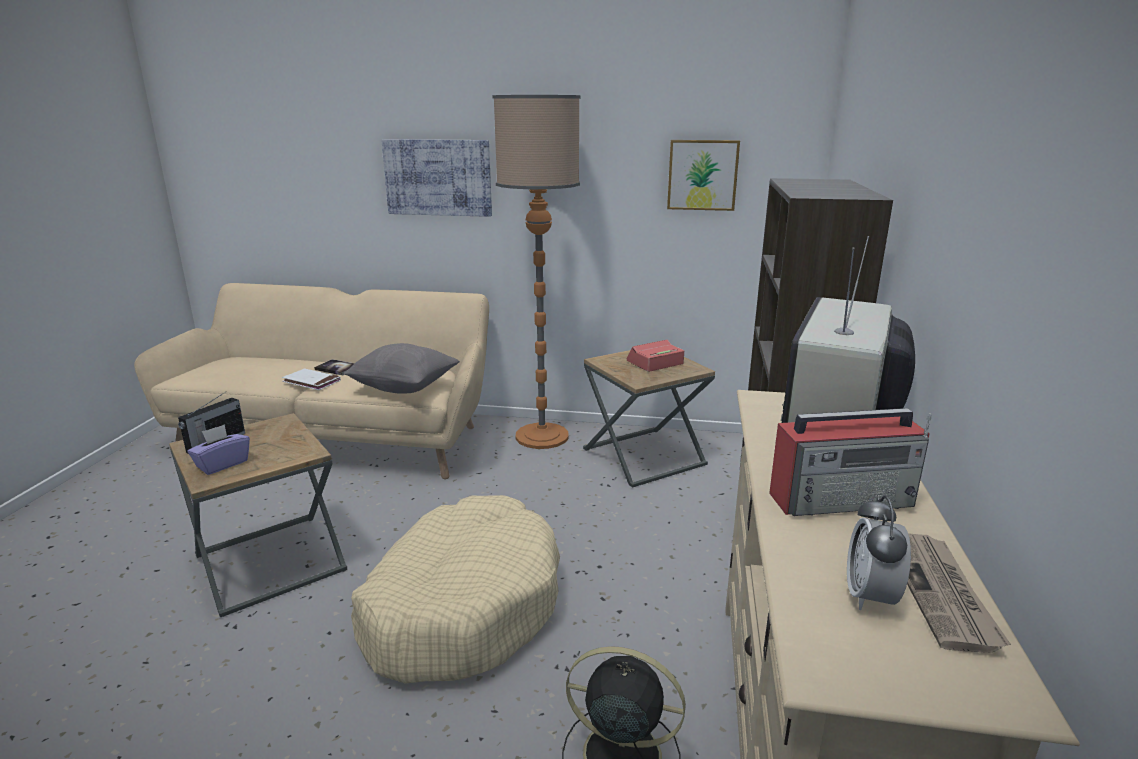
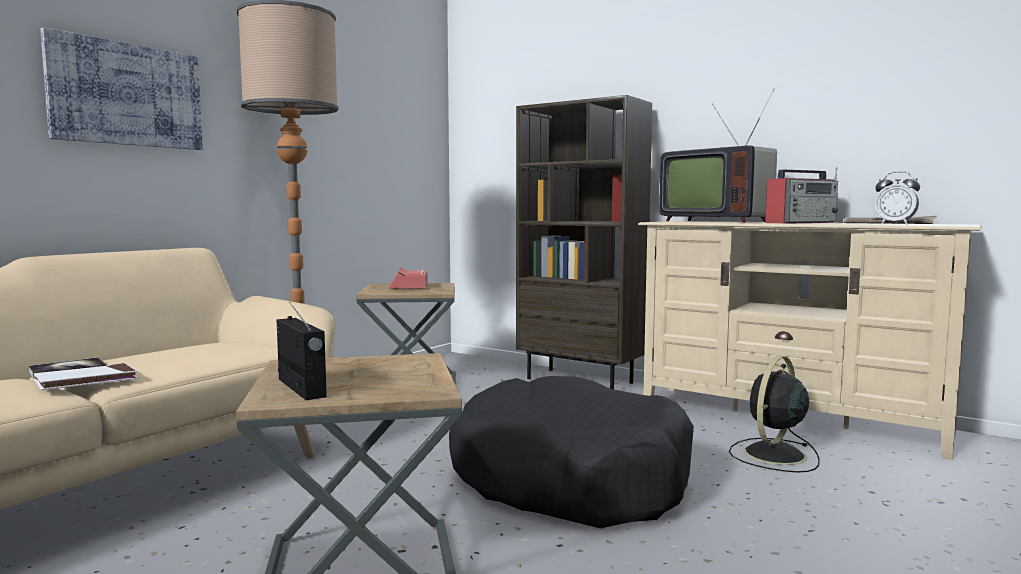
camera: 65 degrees left, 15 degrees down
(222, 464) = (389, 385): purple tissue box -> none
(404, 388) = (237, 352): grey pillow -> none
(462, 606) = (568, 478): beige dog bed -> black dog bed
(702, 175) = (382, 122): picture -> none
(843, 499) = (801, 223): radio -> radio turned 45 degrees clockwise

